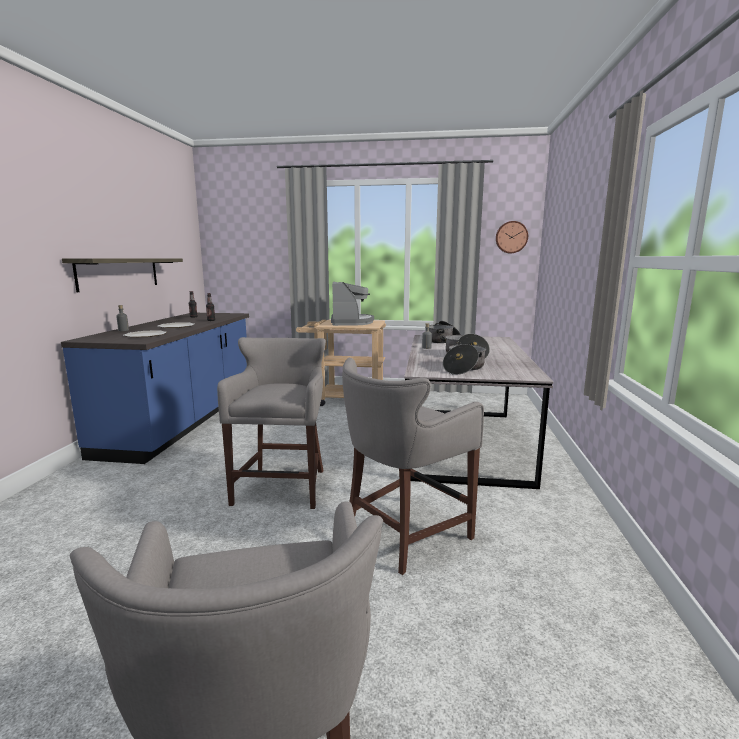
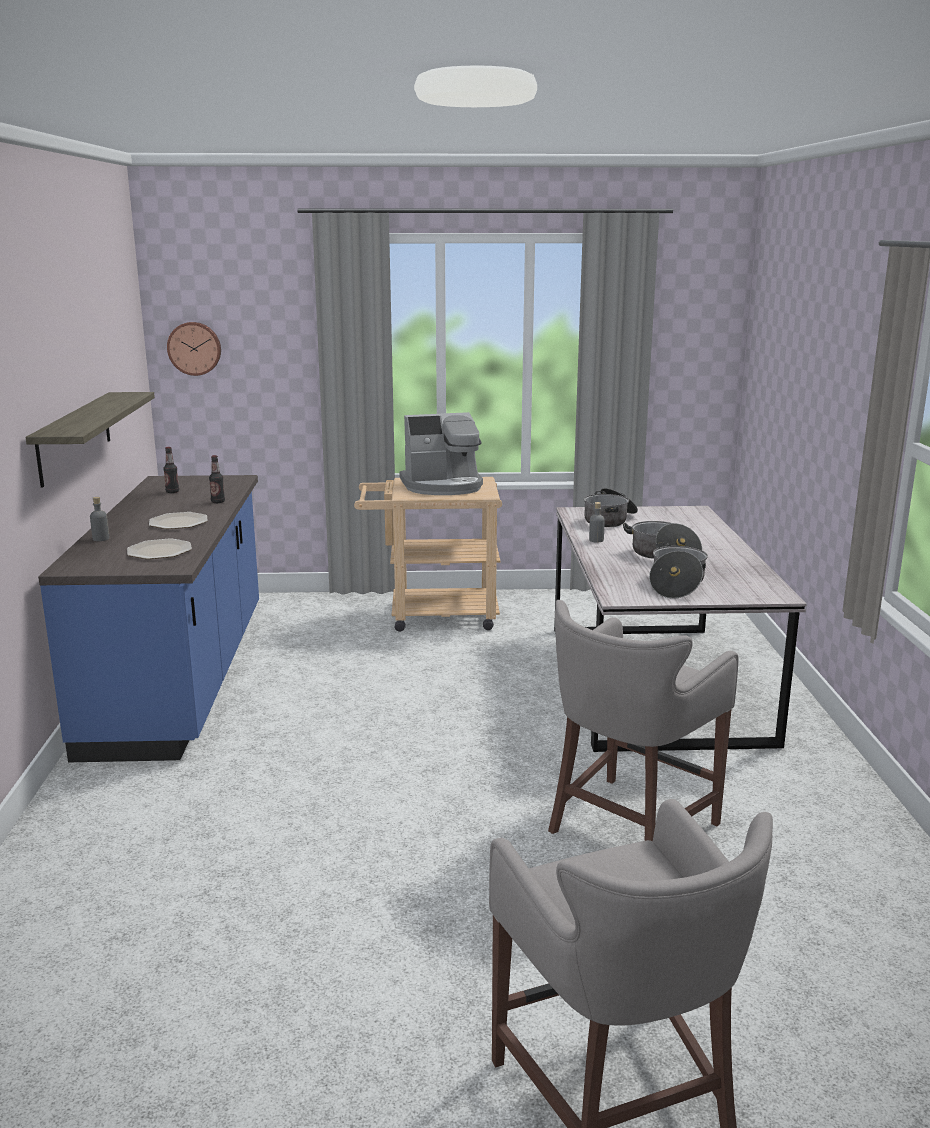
camera: 10 degrees left, 5 degrees up
(282, 485) = (423, 775): grey stool -> none
(351, 322) = (443, 486): coffee machine -> coffee machine turned 90 degrees clockwise
(511, 237) = (699, 333): wall clock -> wall clock (194, 348)

